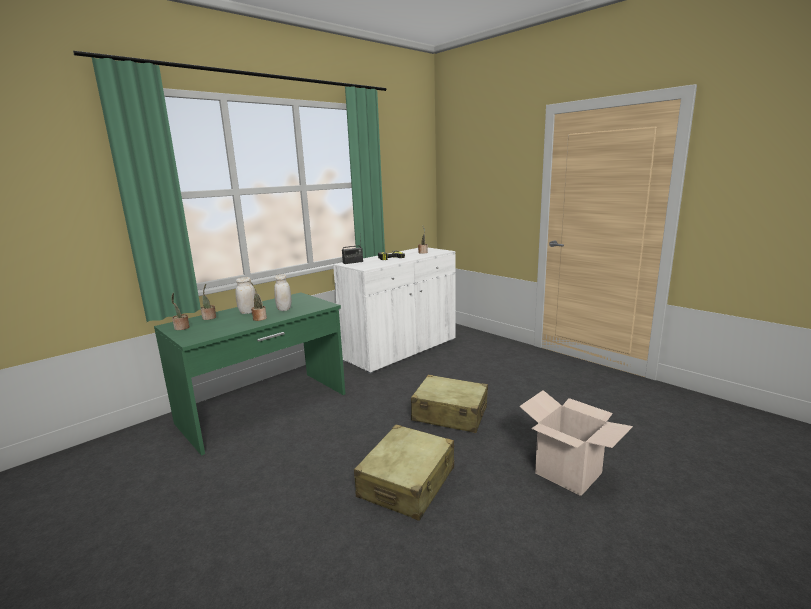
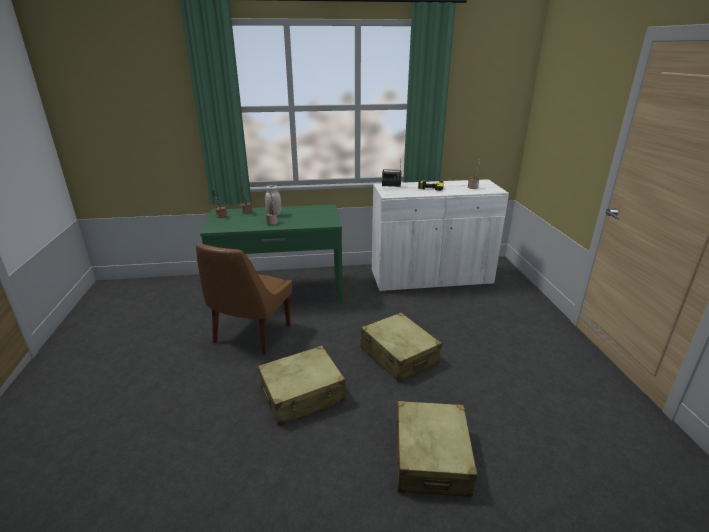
camera: 35 degrees right, 10 degrees up
(281, 458) = (250, 335): none -> brown chair
(284, 309) = (299, 218): white jar -> none
(568, 473) = (431, 458): cardboard box -> beige suitcase

